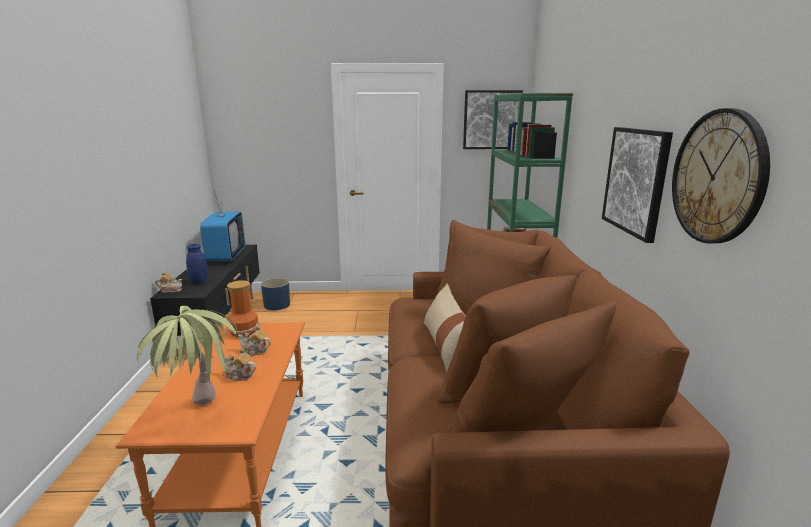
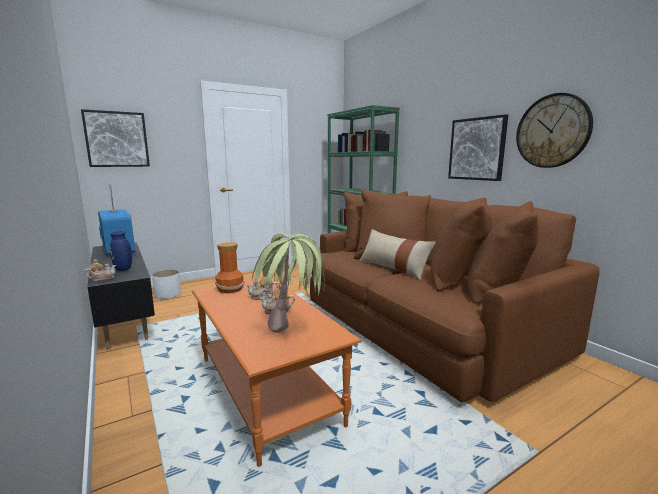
camera: 30 degrees left, 5 degrees down
(277, 305) = (168, 294): blue planter -> white planter
(491, 120) = (320, 133): picture -> picture (117, 139)

